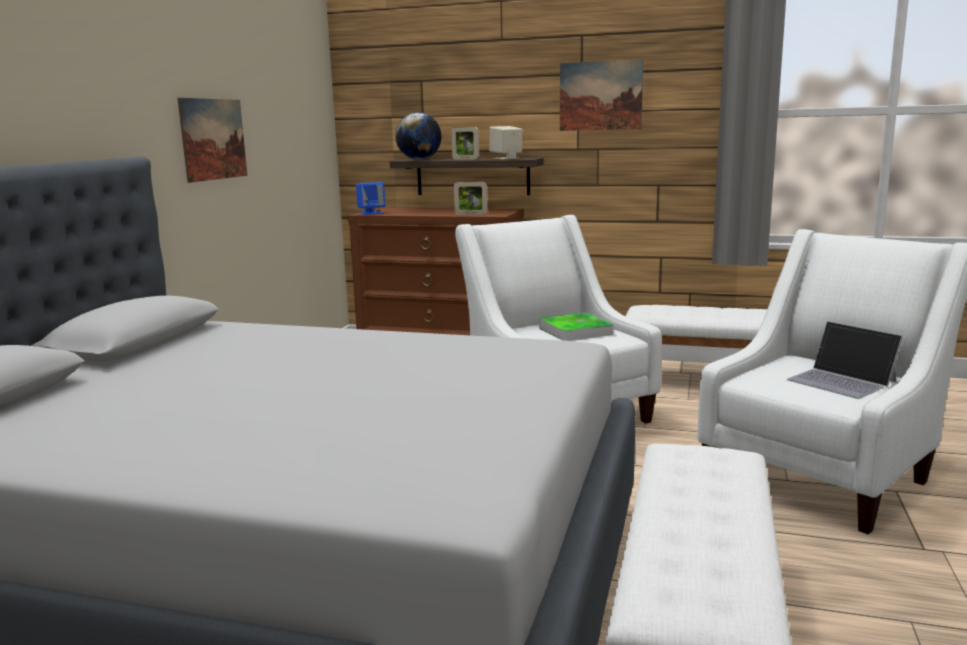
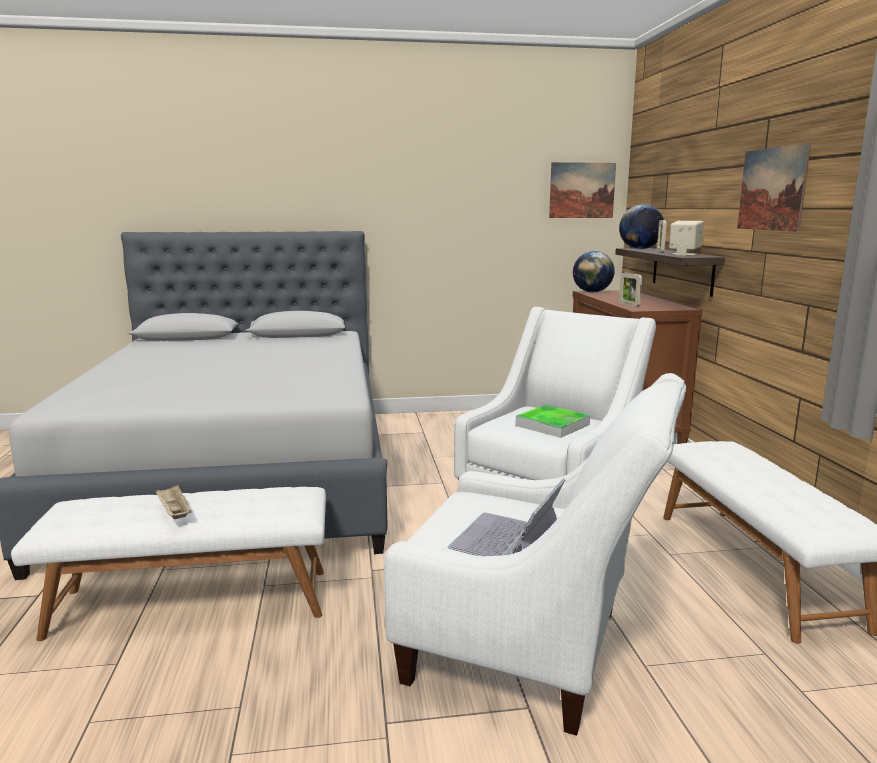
camera: 65 degrees right, 0 degrees up
(213, 139) = (447, 222): picture -> picture (582, 190)
(371, 213) = (592, 292): blue speaker -> globe
(722, 519) = (174, 512): none -> beige tray

